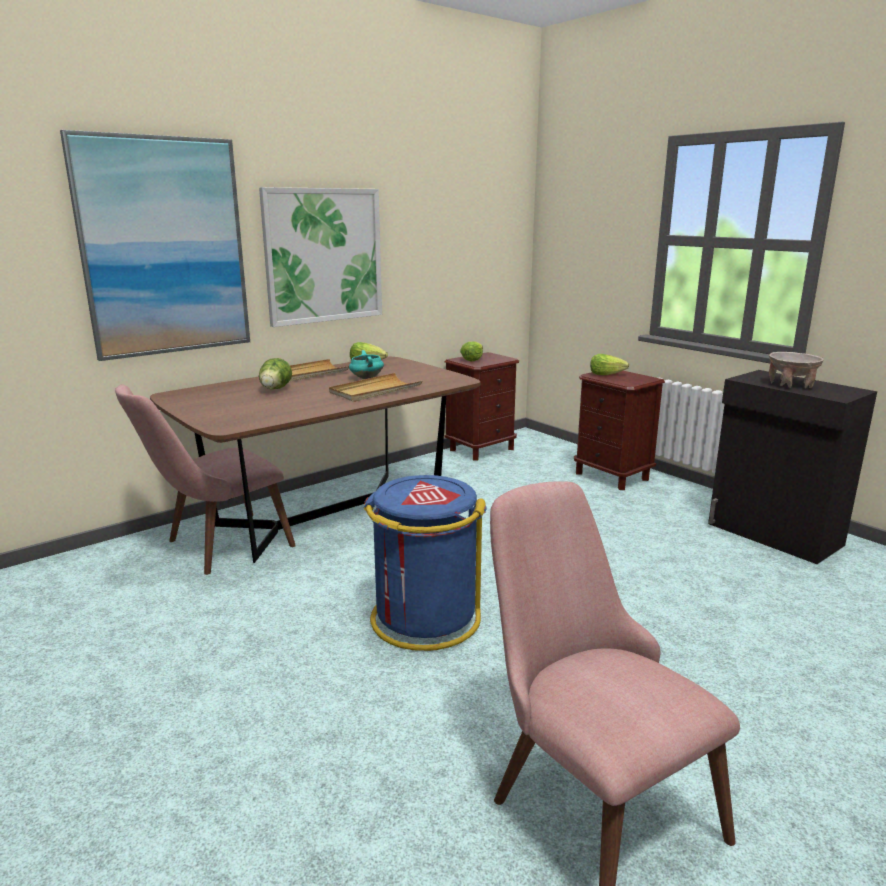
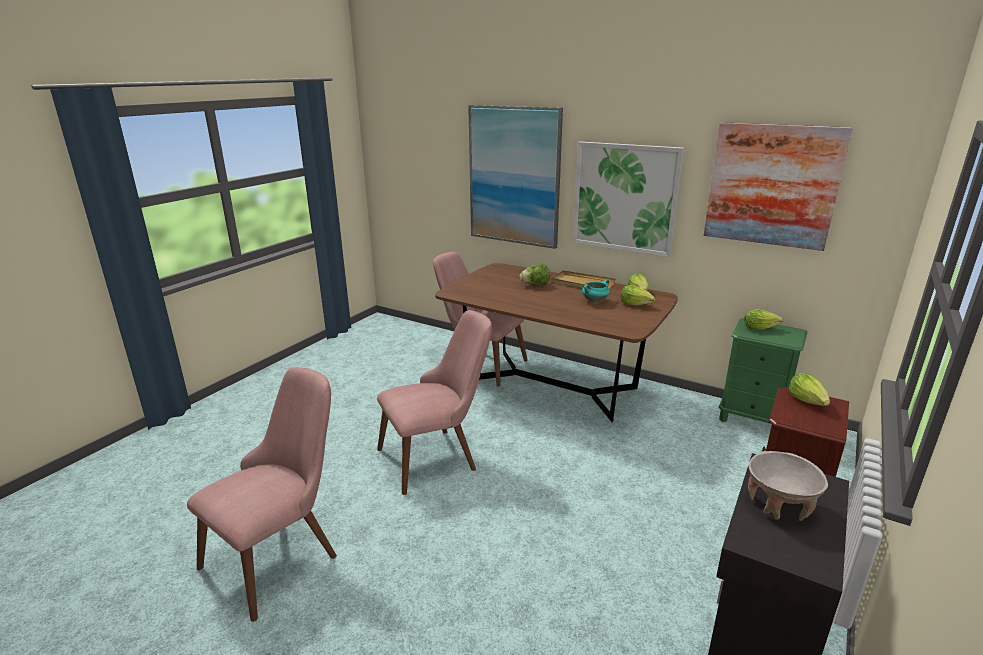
camera: 70 degrees right, 5 degrees up
(375, 391) = (564, 310): beige tray -> none
(396, 369) = (635, 304): none -> lettuce
(424, 619) = (438, 455): blue trash can -> pink chair
(448, 222) = (772, 185): none -> picture
(481, 449) = (752, 418): brown nightstand -> green nightstand

